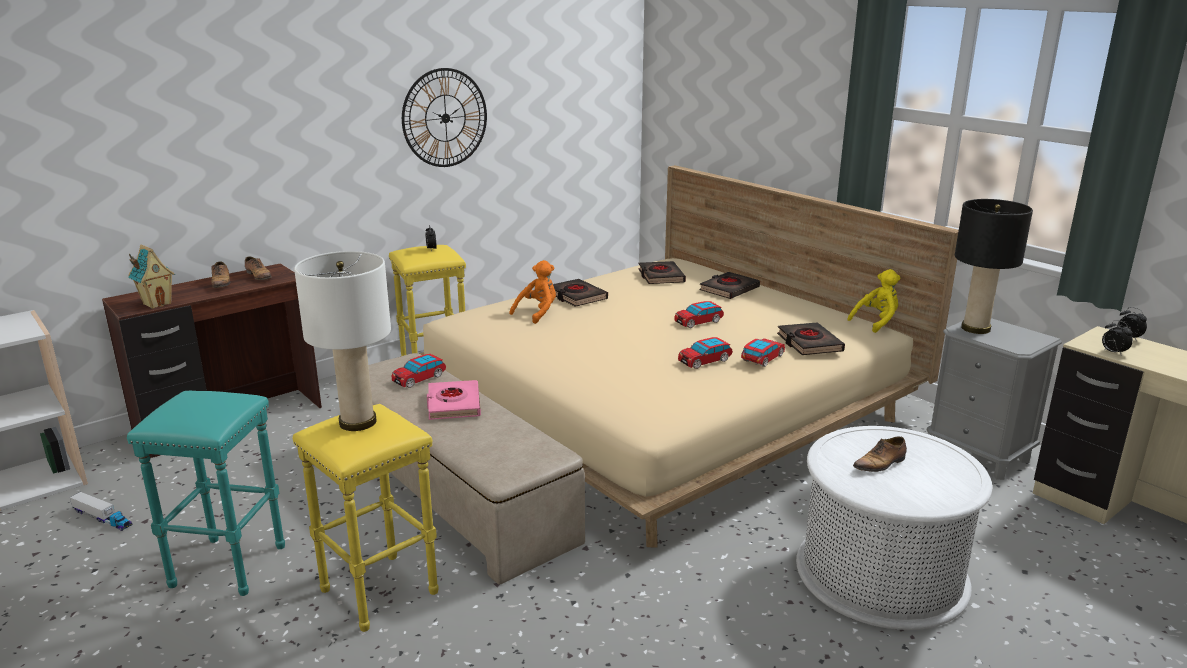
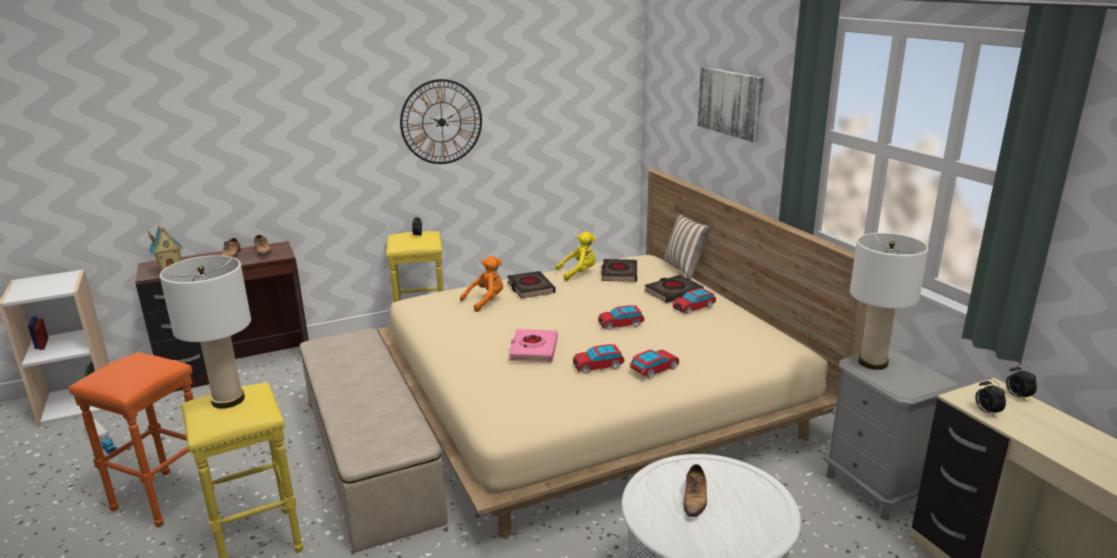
camera: 15 degrees right, 0 degrees up
(227, 564) = (163, 496): turquoise stool -> orange stool
(419, 378) = (357, 354): toy car -> toy car (694, 307)
(453, 405) = (367, 382): pink book -> pink book (533, 350)
(723, 268) = (685, 269): none -> pillow
(765, 88) = (731, 103): none -> picture
(809, 343) = (710, 358): black book -> none
(876, 322) = (795, 341): yellow plush toy -> yellow plush toy (579, 273)
(880, 464) = (695, 499): shoe -> shoe turned 60 degrees counterclockwise
(975, 328) = (873, 363): black table lamp -> white table lamp

